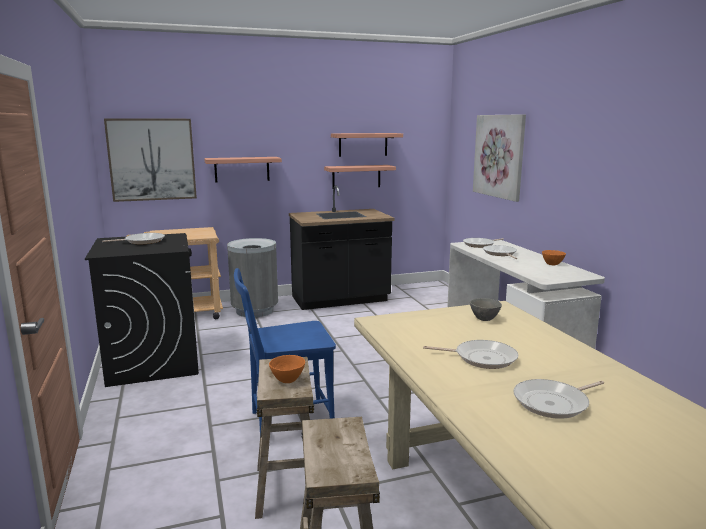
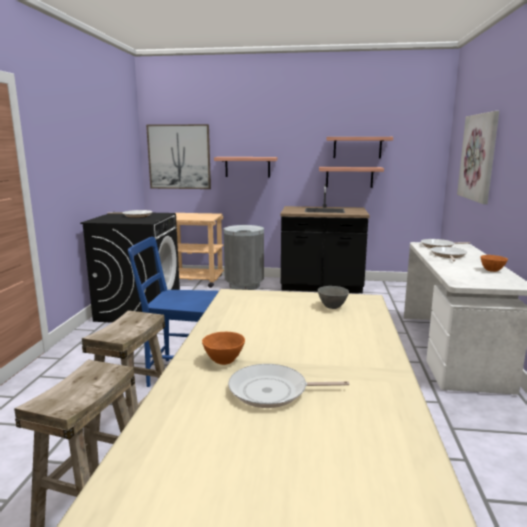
camera: 25 degrees right, 0 degrees up
(287, 380) = (125, 329): orange bowl -> orange bowl (224, 361)
(481, 358) = (272, 338): frying pan -> none

